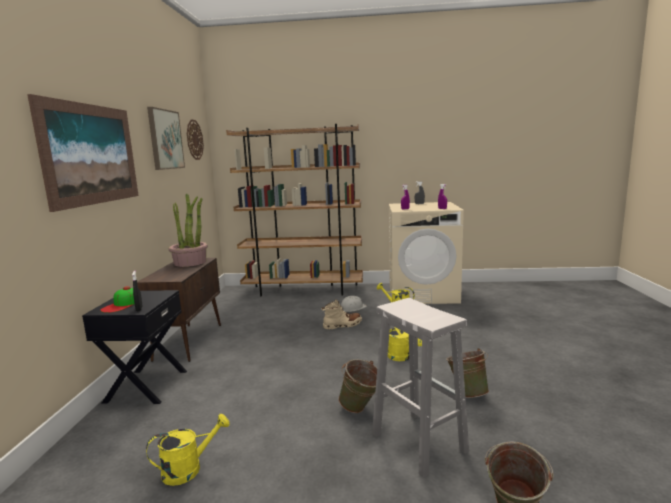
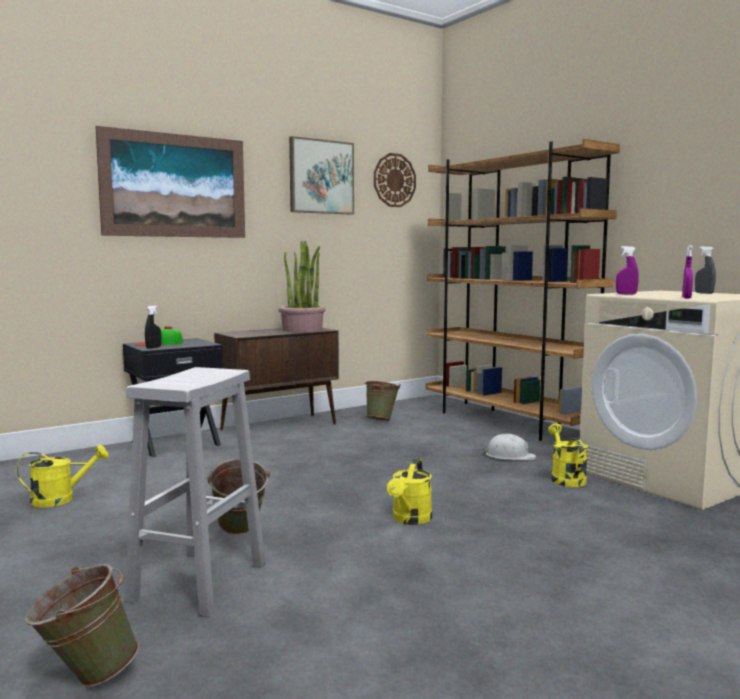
camera: 50 degrees right, 5 degrees down
(189, 469) = (61, 499): yellow watering can -> yellow watering can turned 45 degrees counterclockwise
(342, 325) = (444, 466): beige boot -> none
(467, 393) = (368, 584): green bucket -> green bucket (381, 420)

